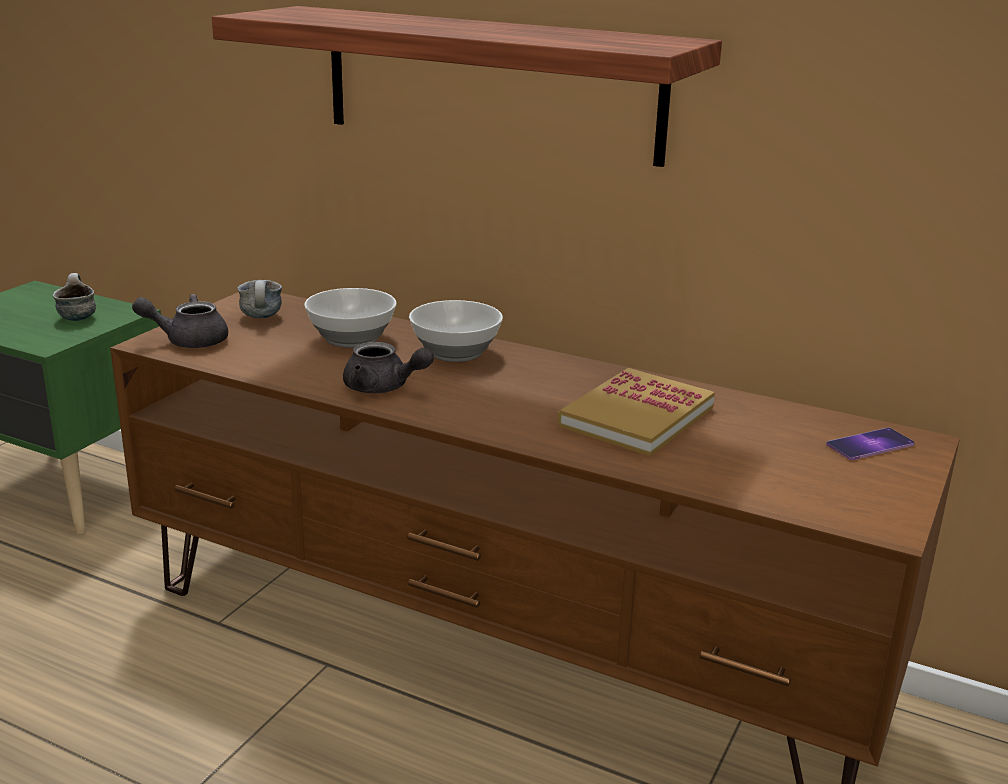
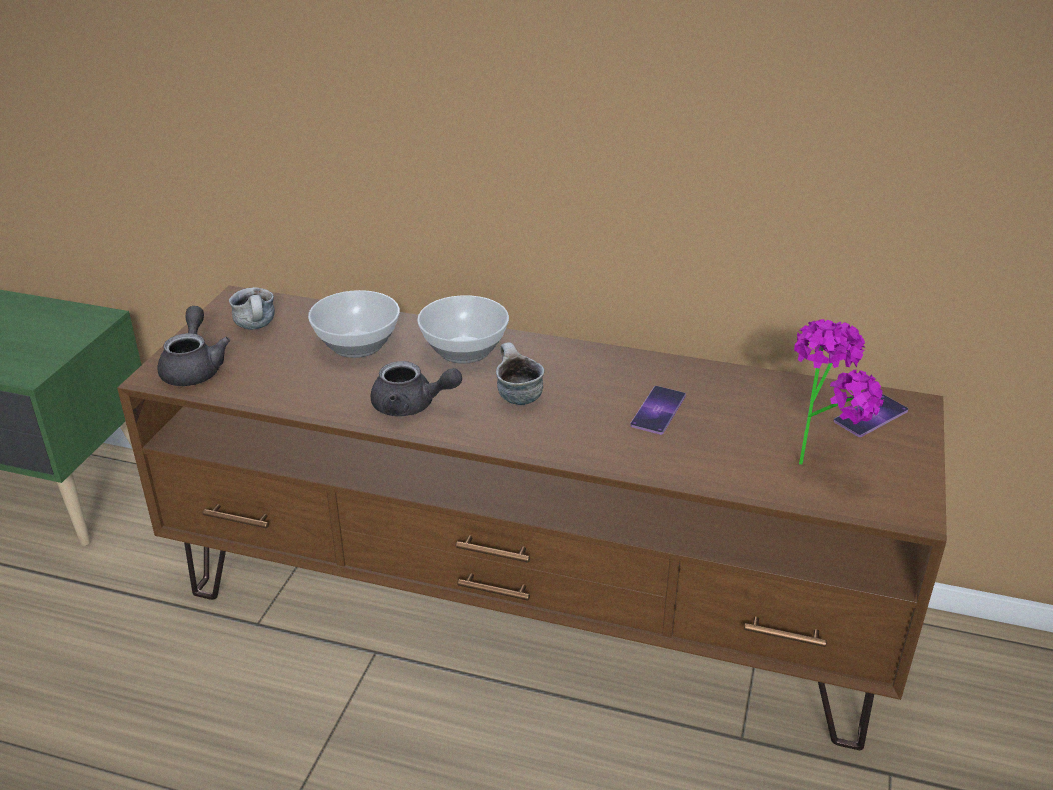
camera: 10 degrees left, 10 degrees up
(76, 316) = (43, 330): mug -> mug (515, 395)
(188, 340) = (194, 368): grey teapot -> grey teapot turned 105 degrees clockwise
(490, 83) = (476, 85): shelf -> none
(636, 416) = (658, 410): book -> phone
(798, 474) = (819, 461): none -> potted plant

